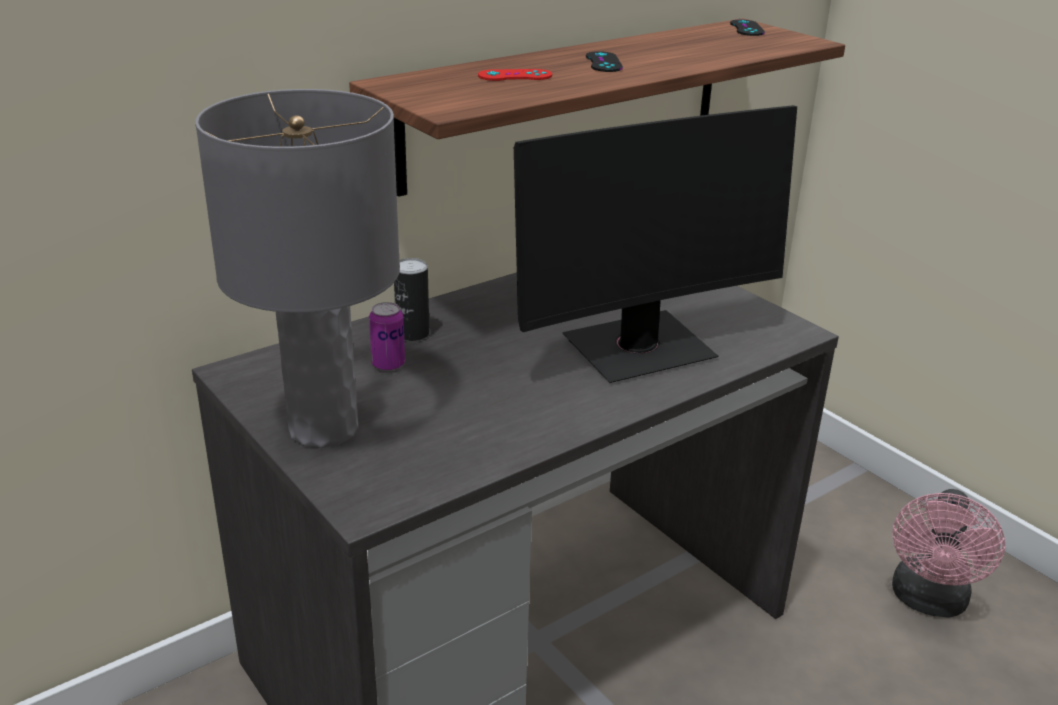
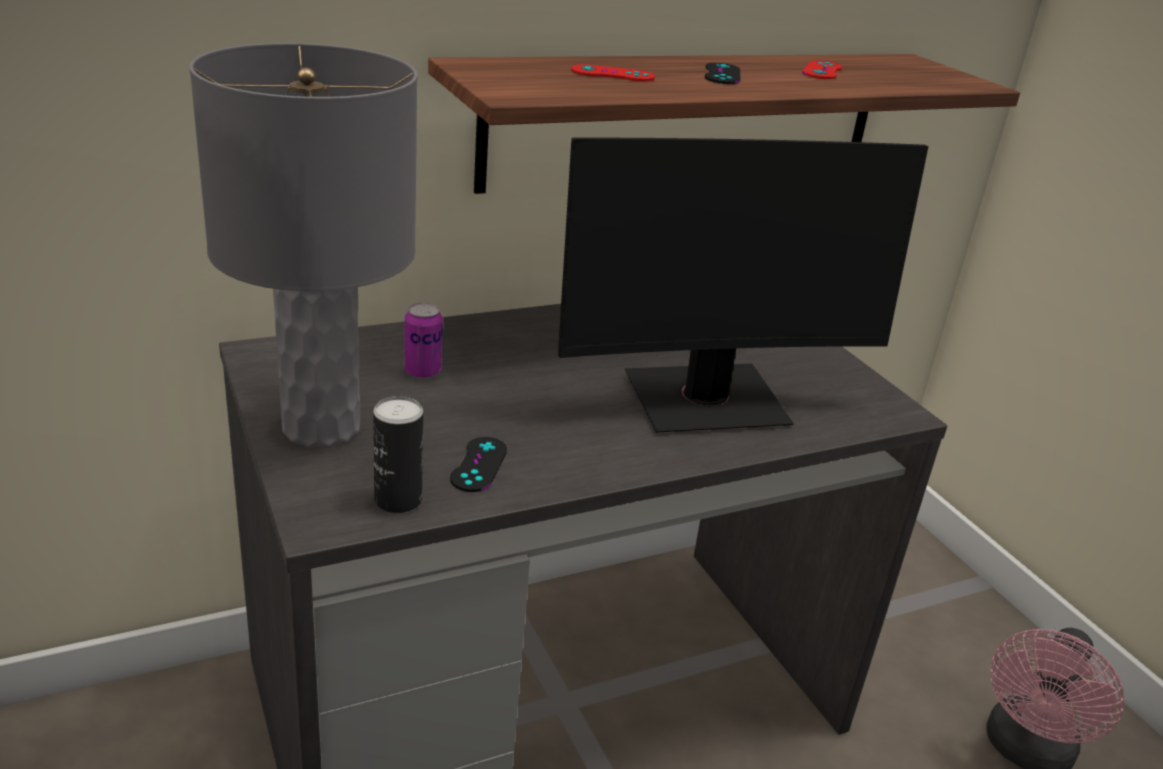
camera: 10 degrees right, 0 degrees up
(412, 334) = (464, 344): can -> can (398, 500)
(681, 46) = (822, 71): none -> red game controller
(747, 28) = (910, 63): black game controller -> black game controller (479, 464)

